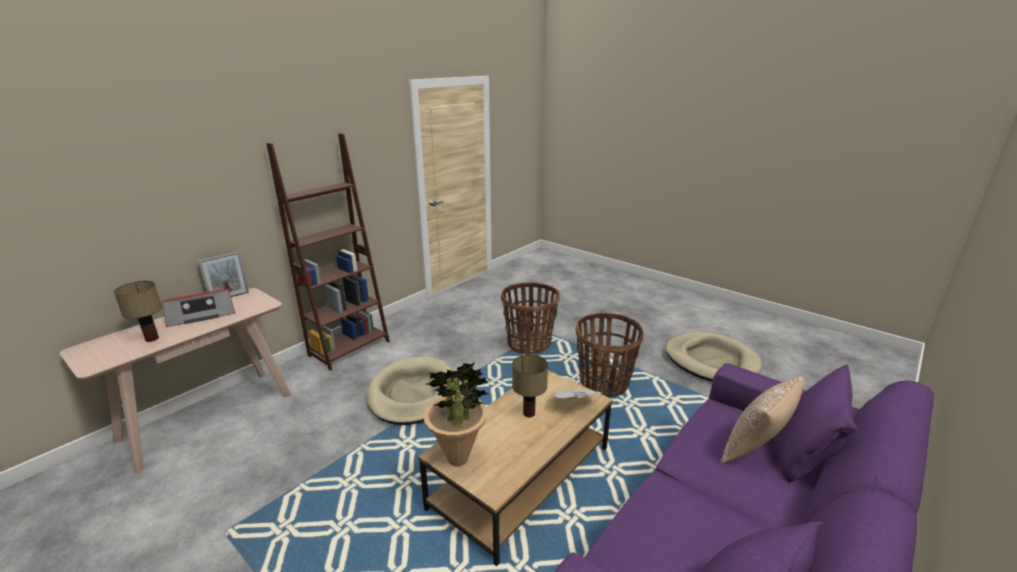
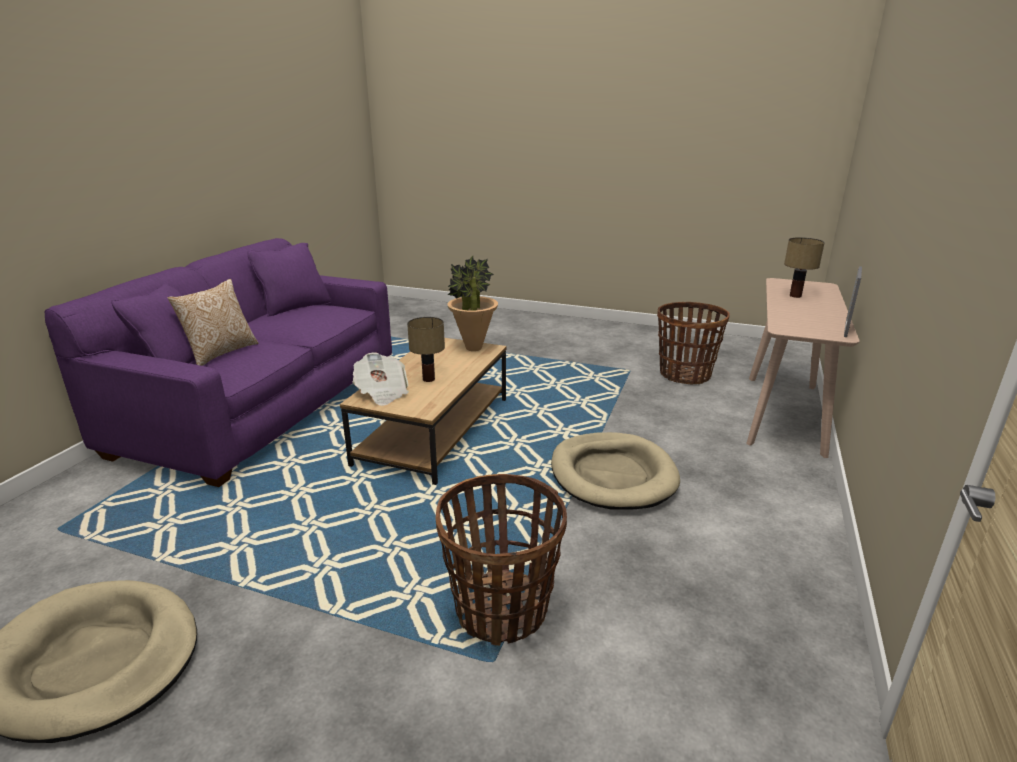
camera: 160 degrees right, 0 degrees up
(202, 314) = (816, 313): radio -> none
(349, 348) = (795, 517): brown bookcase -> none
(604, 383) = (344, 550): basket -> basket (684, 374)

